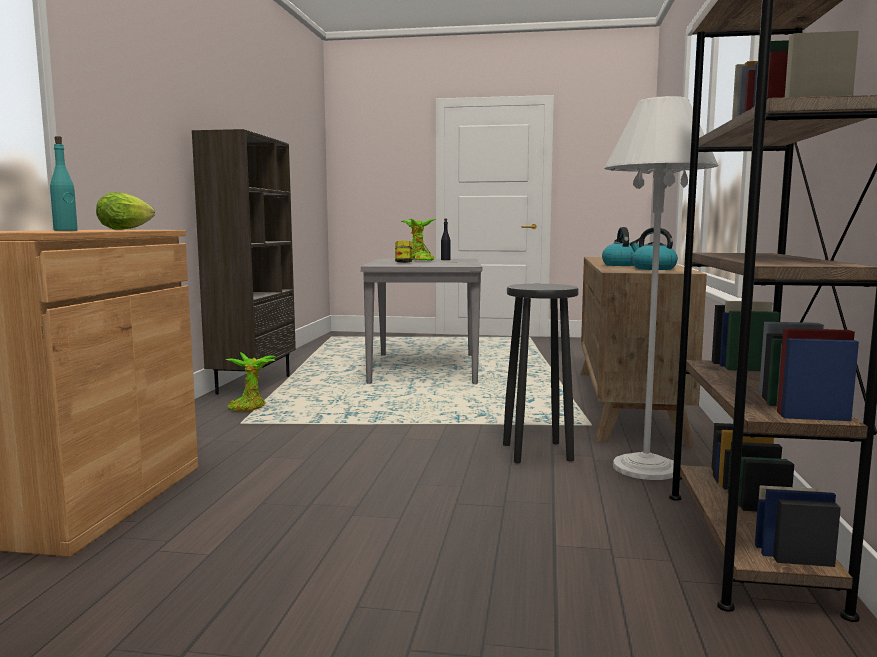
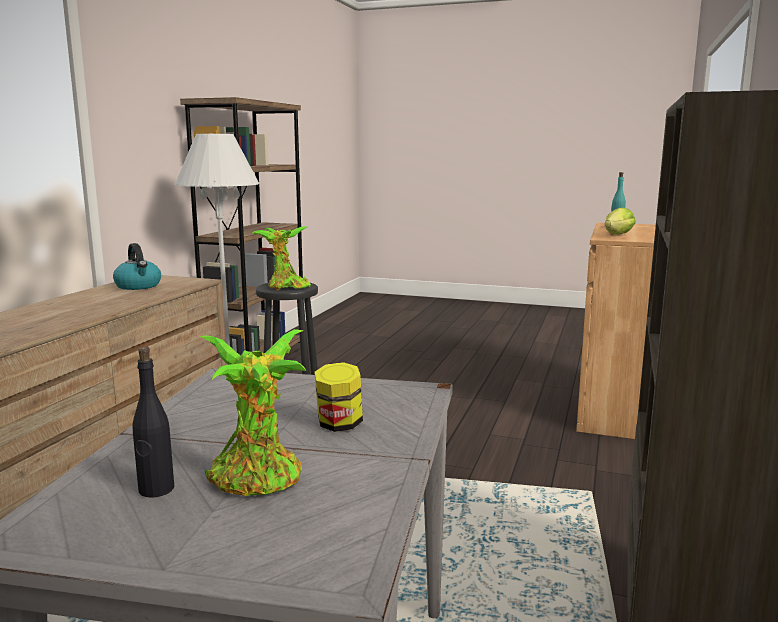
camera: 170 degrees left, 5 degrees up
(250, 407) = (610, 533): potted plant -> potted plant (286, 287)
(621, 265) = (117, 301): kettle -> none

